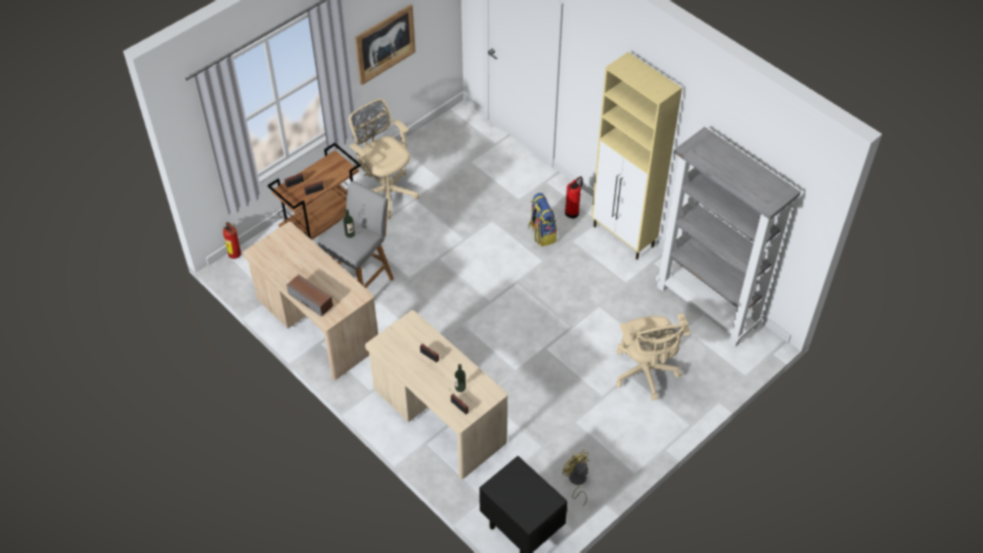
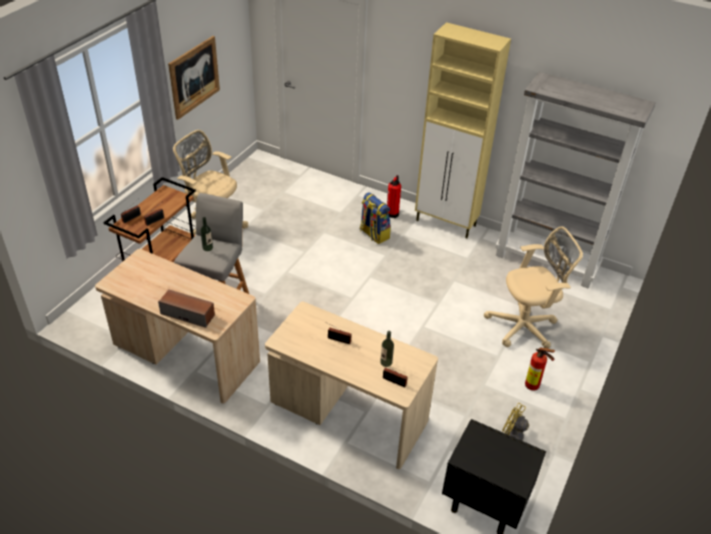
camera: 20 degrees left, 10 degrees down
(235, 256) = (77, 310): fire extinguisher -> fire extinguisher (534, 387)
(645, 373) = (525, 326): beige office chair -> beige office chair turned 75 degrees counterclockwise

